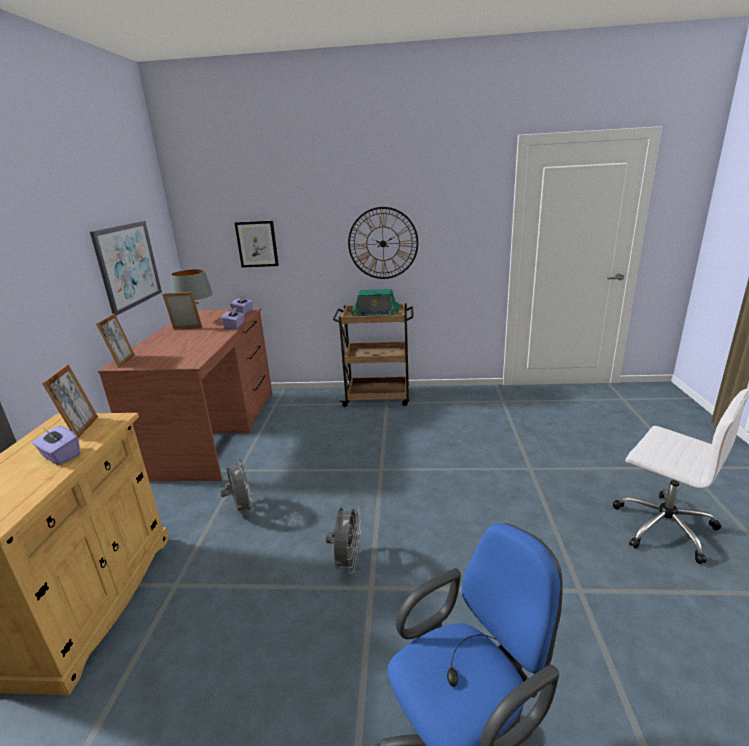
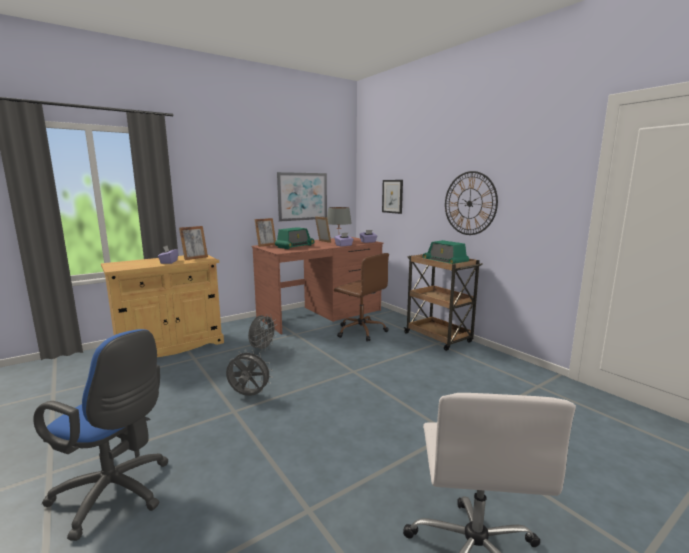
camera: 50 degrees right, 10 degrees down
(176, 349) = (294, 246): none -> radio
(301, 427) = (360, 331): none -> brown office chair
(348, 563) = (248, 395): grey fan -> grey fan turned 135 degrees counterclockwise

